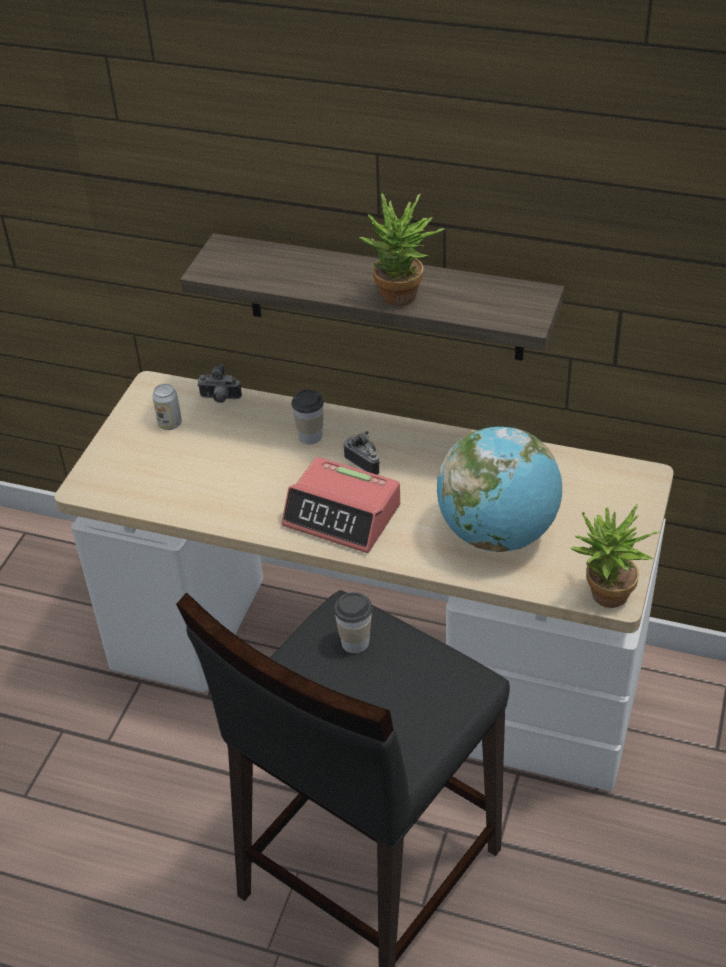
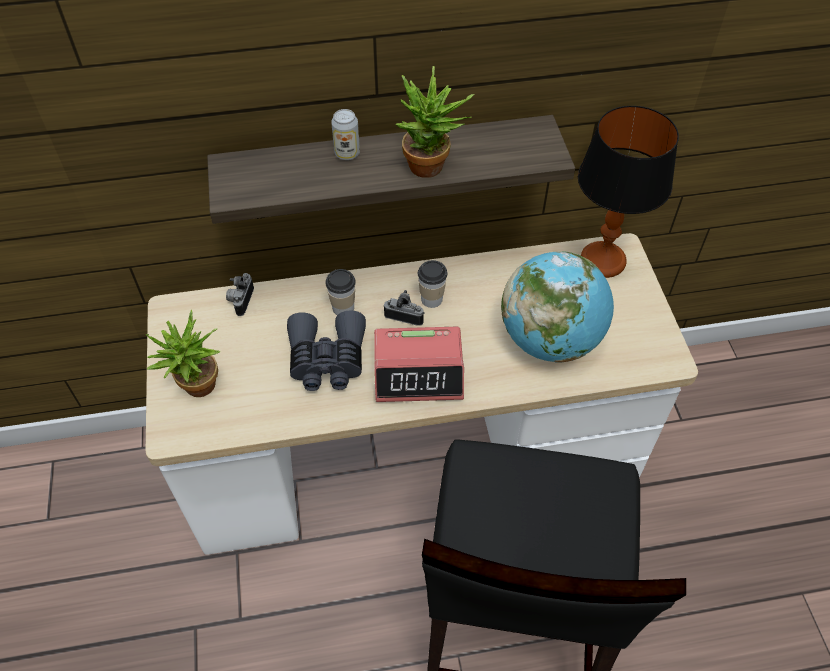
camera: 30 degrees left, 10 degrees up
(170, 424) = (211, 341): can -> can (347, 153)
(220, 399) = (241, 300): camera -> camera turned 120 degrees clockwise
(263, 475) = (327, 360): none -> grey binoculars
(355, 642) = (505, 485): cup -> cup (431, 299)
(605, 599) = (664, 365): potted plant -> potted plant (197, 390)
(614, 481) = (603, 261): none -> table lamp

